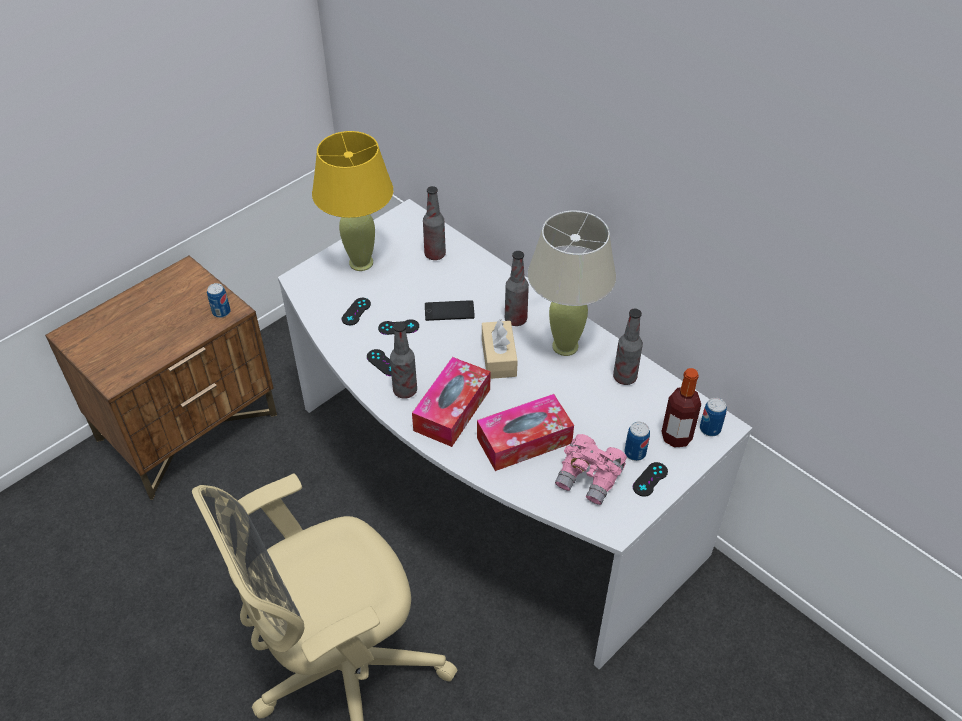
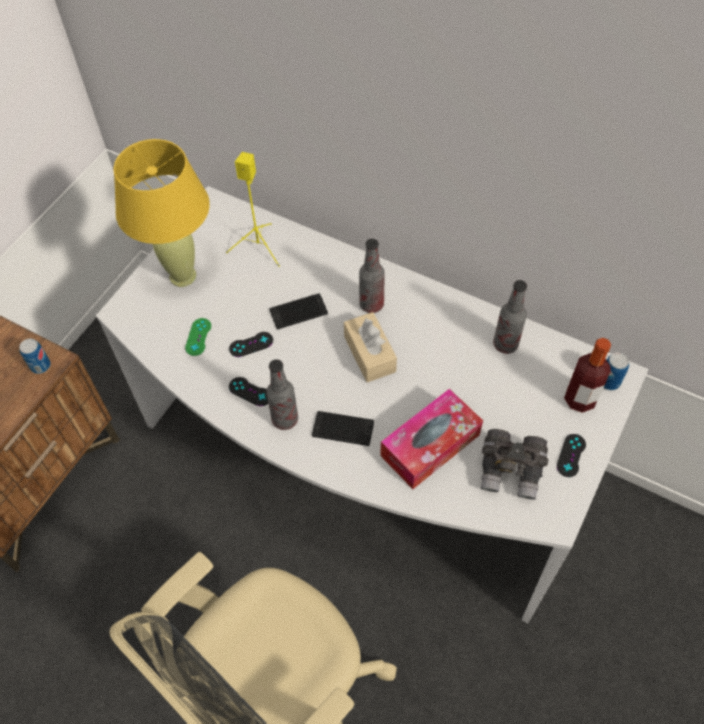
camera: 15 degrees left, 10 degrees up
(356, 311) = (198, 337): black game controller -> green game controller
(435, 254) = (259, 247): bottle -> yellow speaker
(452, 410) = (343, 429): tissue box -> phone
(564, 346) = (432, 323): beige table lamp -> none
(589, 478) = (511, 470): pink binoculars -> grey binoculars
(635, 453) = (546, 429): can -> none

